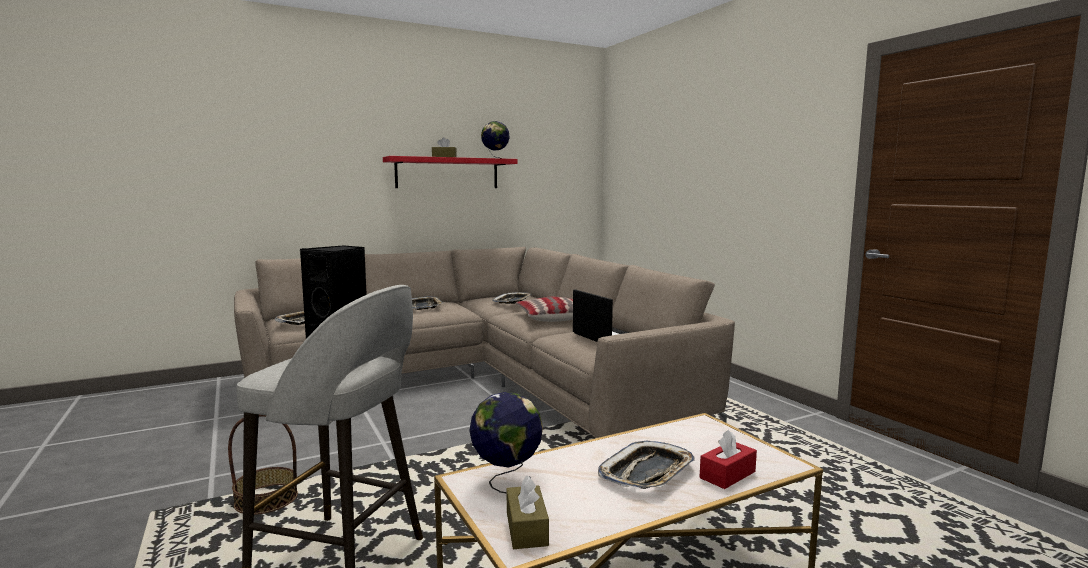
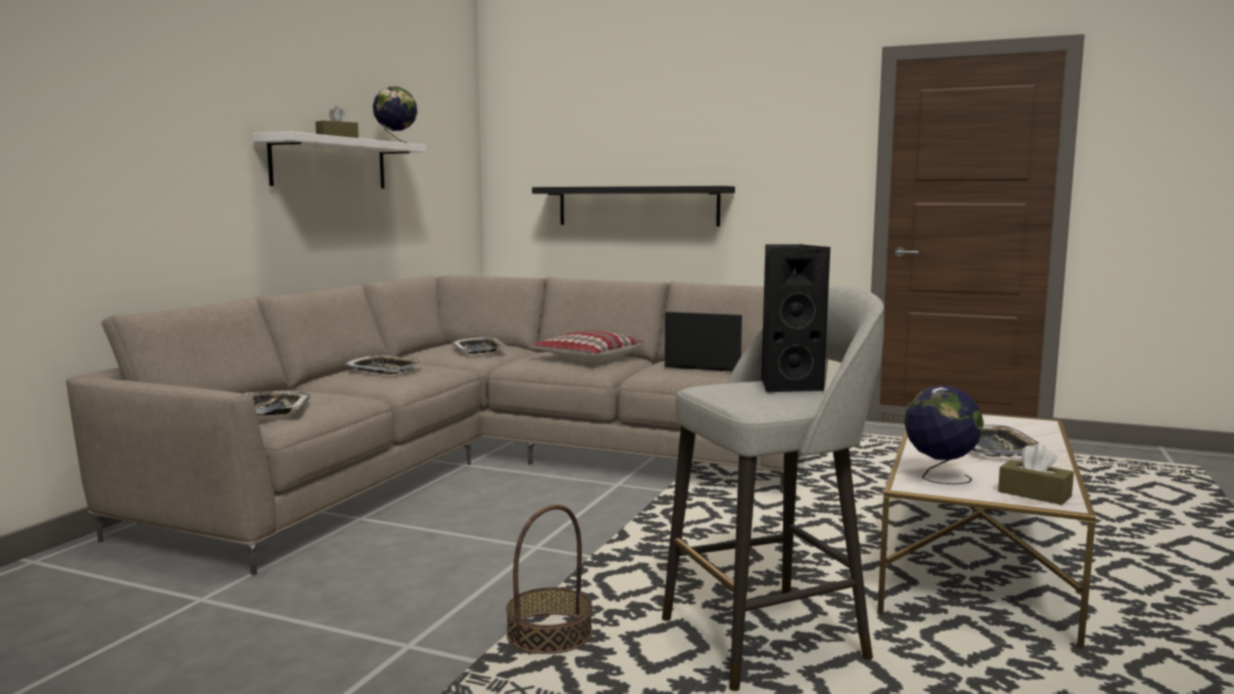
camera: 40 degrees left, 0 degrees up
(447, 173) = (330, 163): red shelf -> white shelf
(682, 201) = (637, 206): none -> black shelf
(727, 475) = (1033, 436): red tissue box -> none

